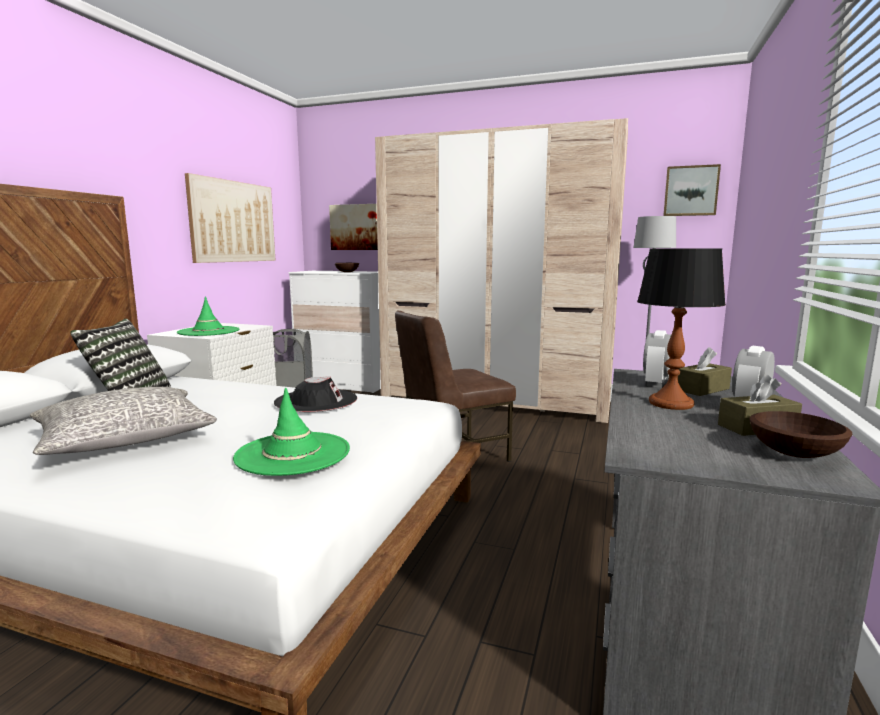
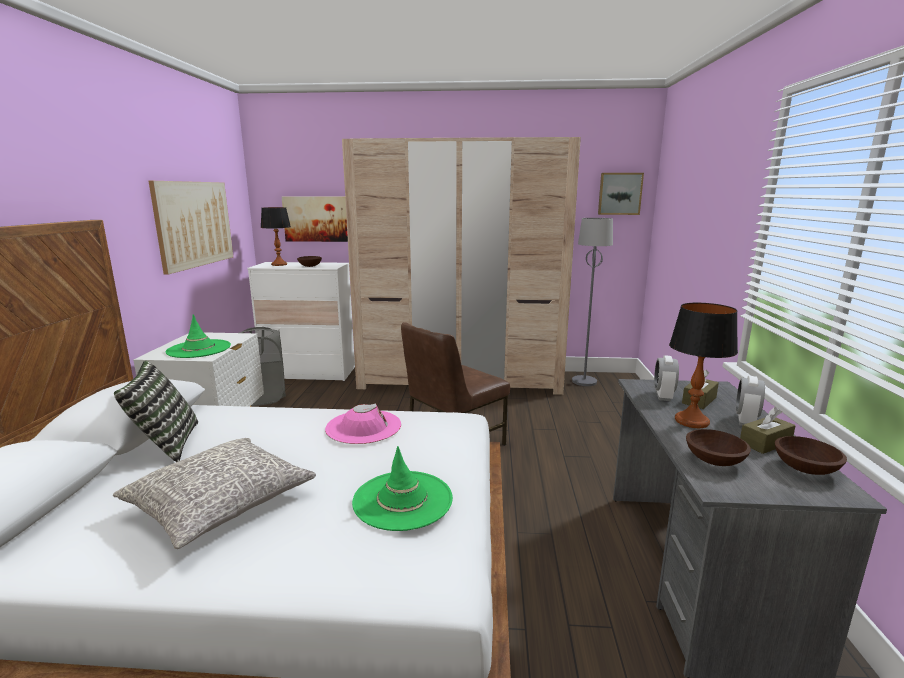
camera: 15 degrees left, 5 degrees up
(316, 401) = (363, 427): black hat -> pink hat
(320, 271) = (279, 264): none -> table lamp
(662, 434) = (713, 460): none -> brown bowl

